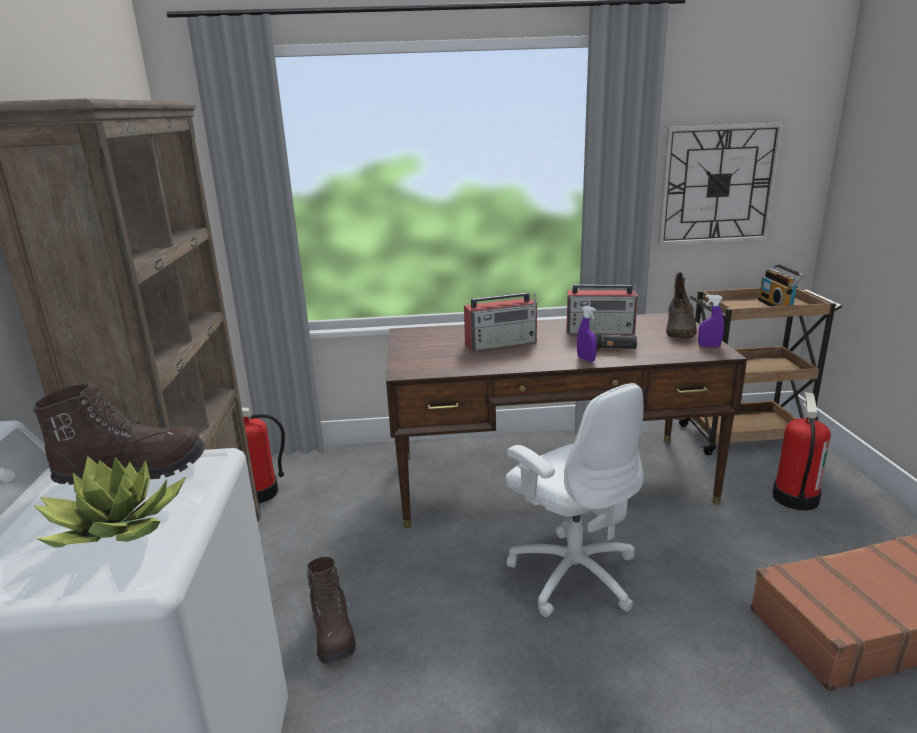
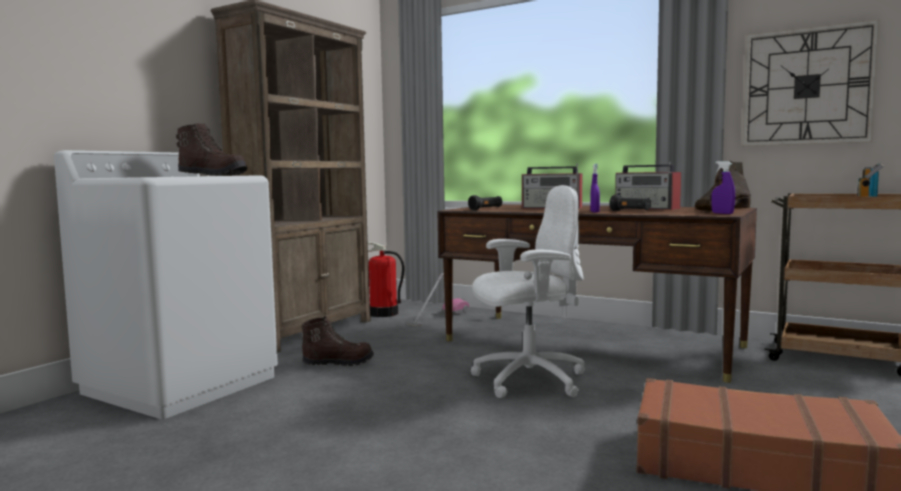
camera: 35 degrees right, 15 degrees down
(118, 527) = (173, 176): potted plant -> none
(333, 633) = (338, 363): brown boot -> brown boot turned 120 degrees counterclockwise
(339, 479) = (438, 317): none -> vacuum cleaner
(440, 365) = (486, 209): none -> black flashlight
(573, 573) = (527, 380): white office chair -> white office chair turned 105 degrees counterclockwise
(794, 498) = (825, 396): fire extinguisher -> none

